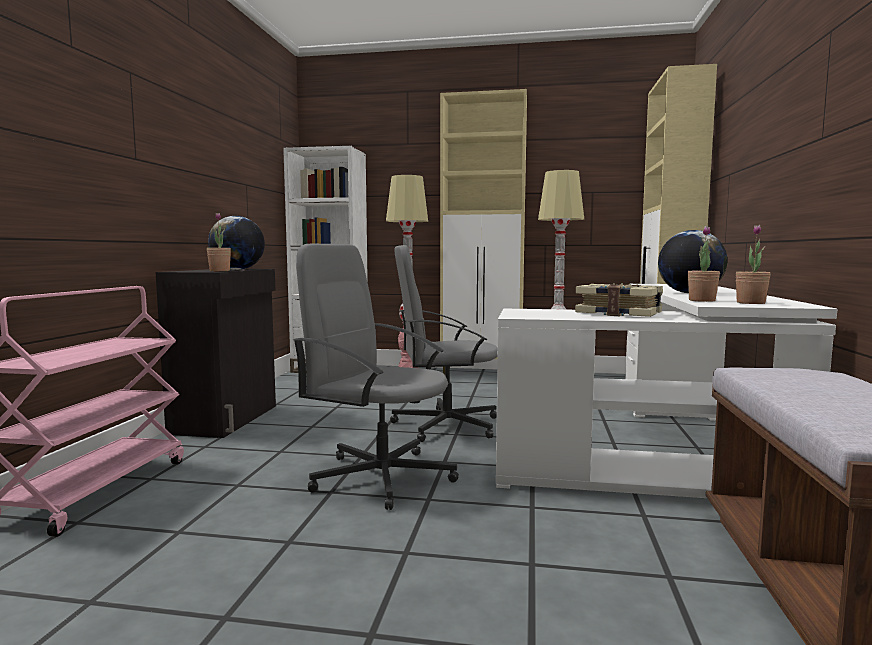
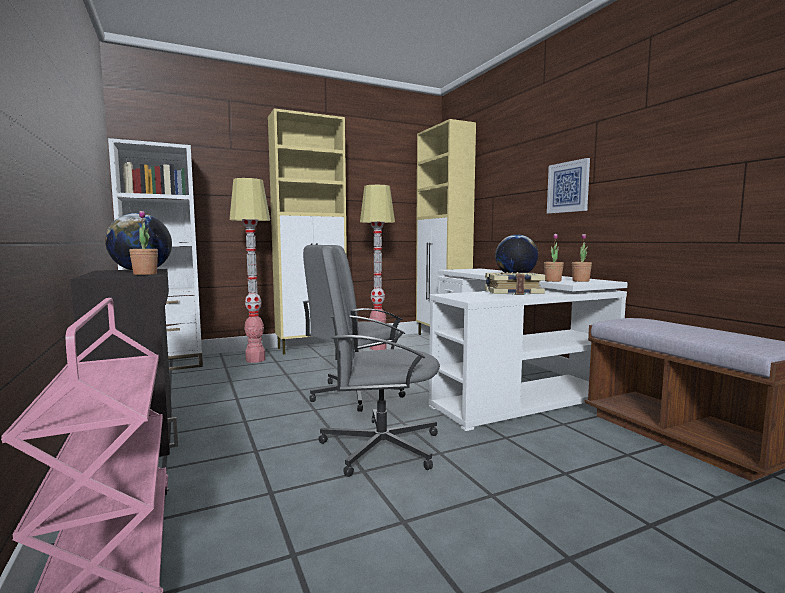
camera: 35 degrees left, 0 degrees up
(794, 149) = (568, 187): none -> picture

